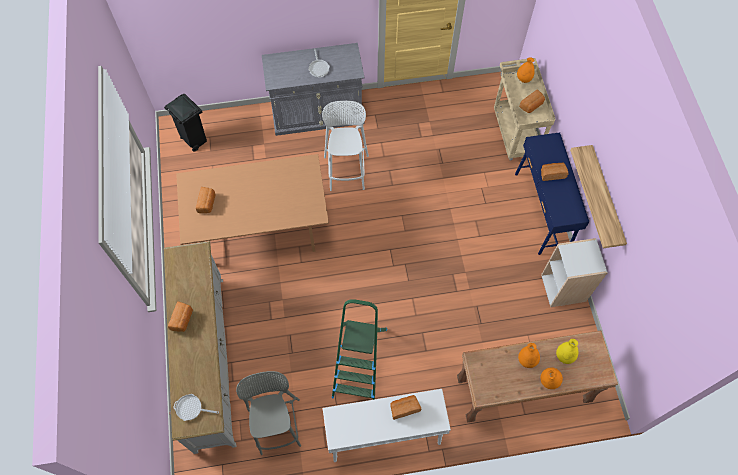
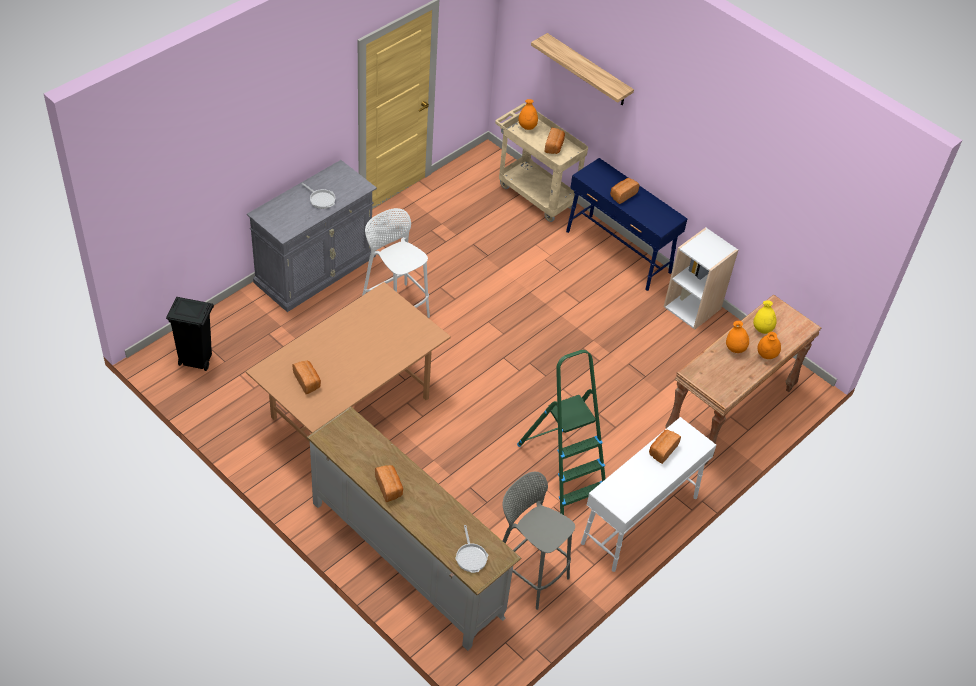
camera: 40 degrees left, 15 degrees down
(191, 408) = (471, 556): frying pan -> frying pan turned 75 degrees counterclockwise
(605, 198) = (699, 177): shelf -> shelf (588, 71)

